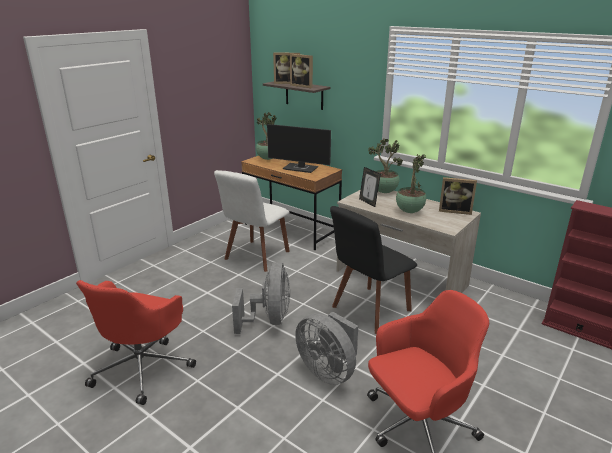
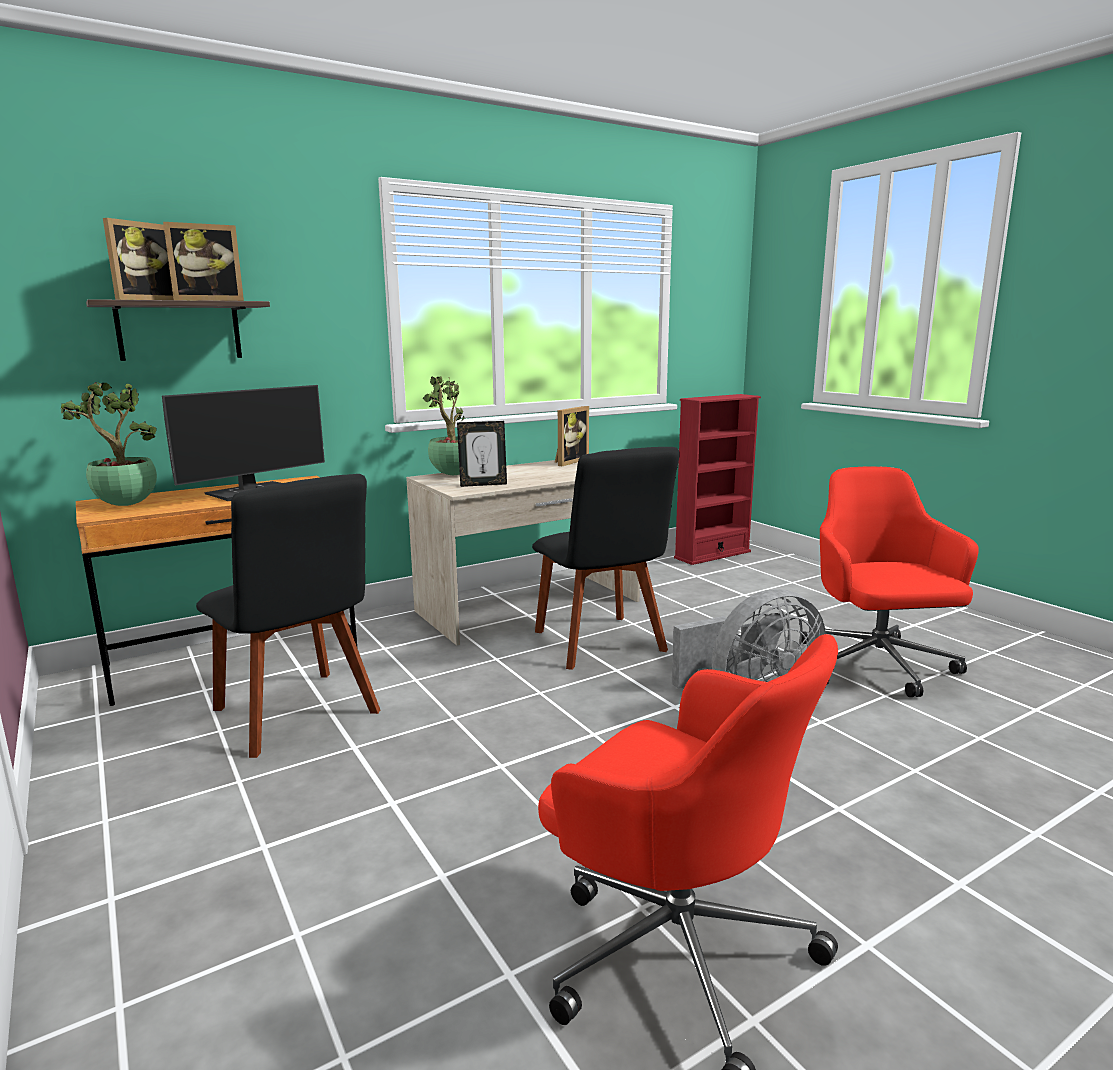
camera: 70 degrees left, 10 degrees down
(255, 257) = (299, 715): white chair -> black chair
(269, 320) = (572, 735): grey fan -> none
(409, 211) = (545, 474): potted plant -> none

